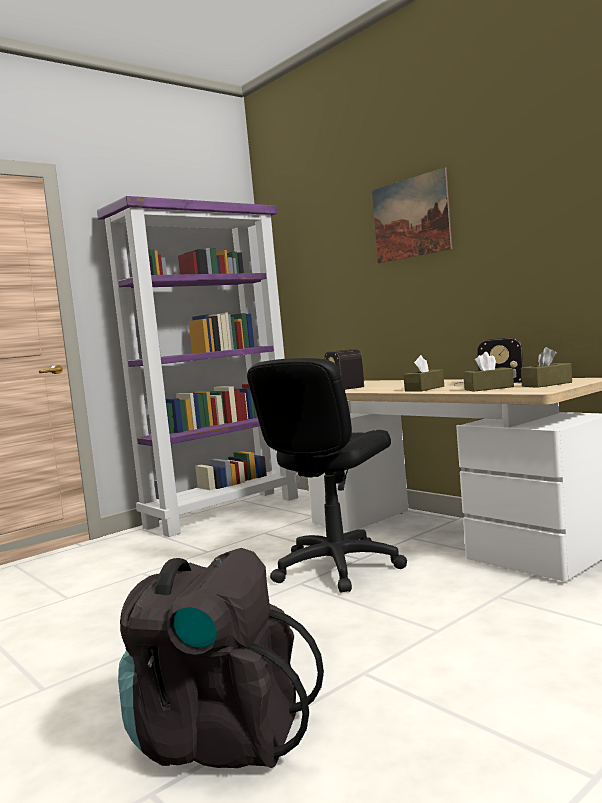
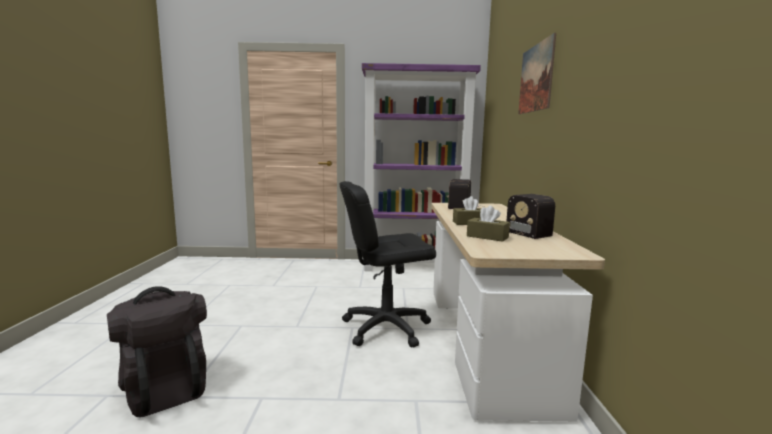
camera: 40 degrees right, 5 degrees up
(547, 384) = (528, 247): brown tissue box -> none

